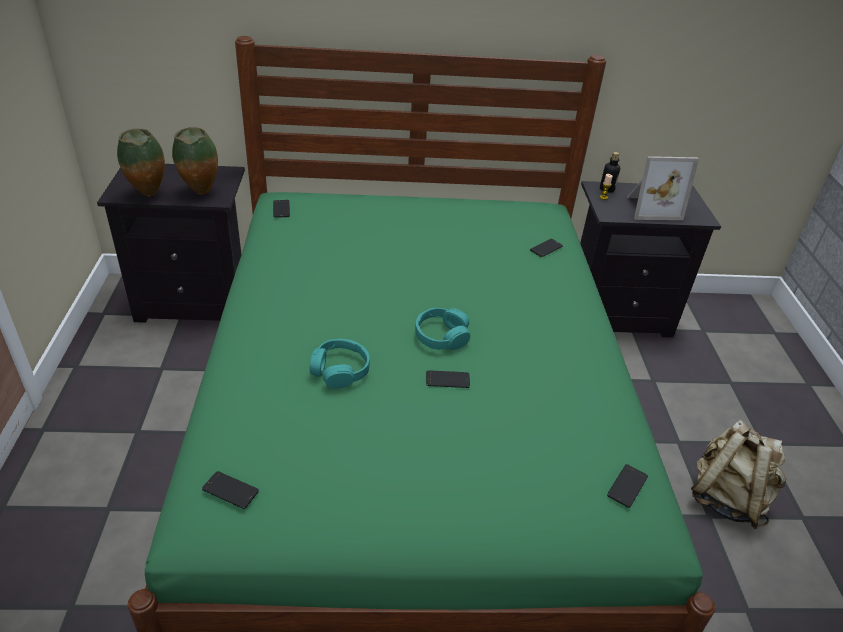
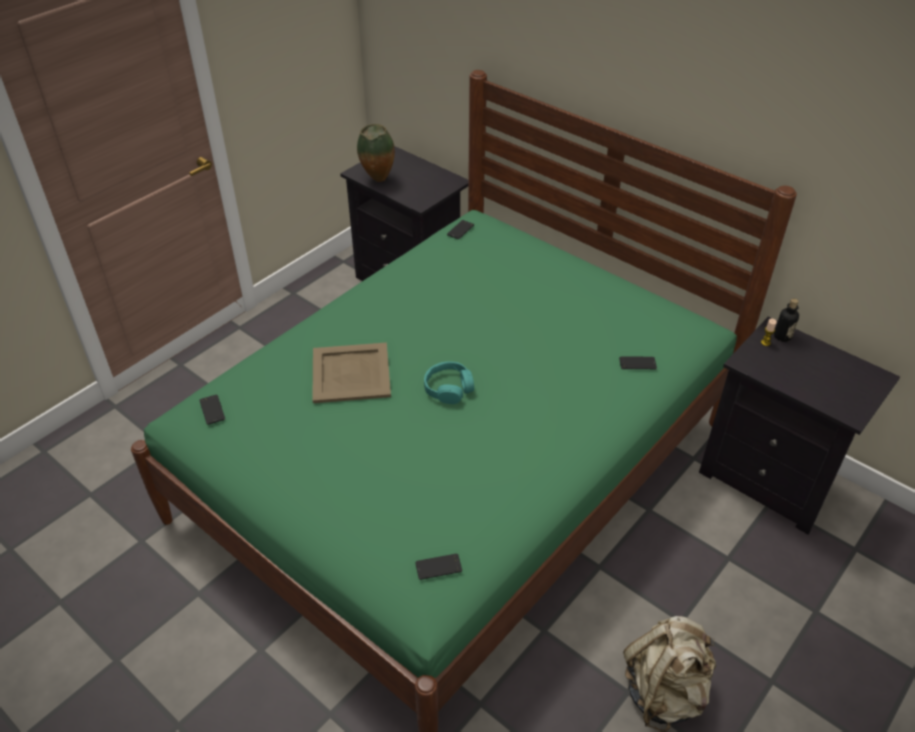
camera: 45 degrees right, 5 degrees up
(201, 193) = (414, 192): vase -> none
(340, 370) = (351, 373): turquoise headphones -> beige tray
(447, 380) = (412, 421): phone -> none
(651, 207) = (805, 376): picture frame -> none

